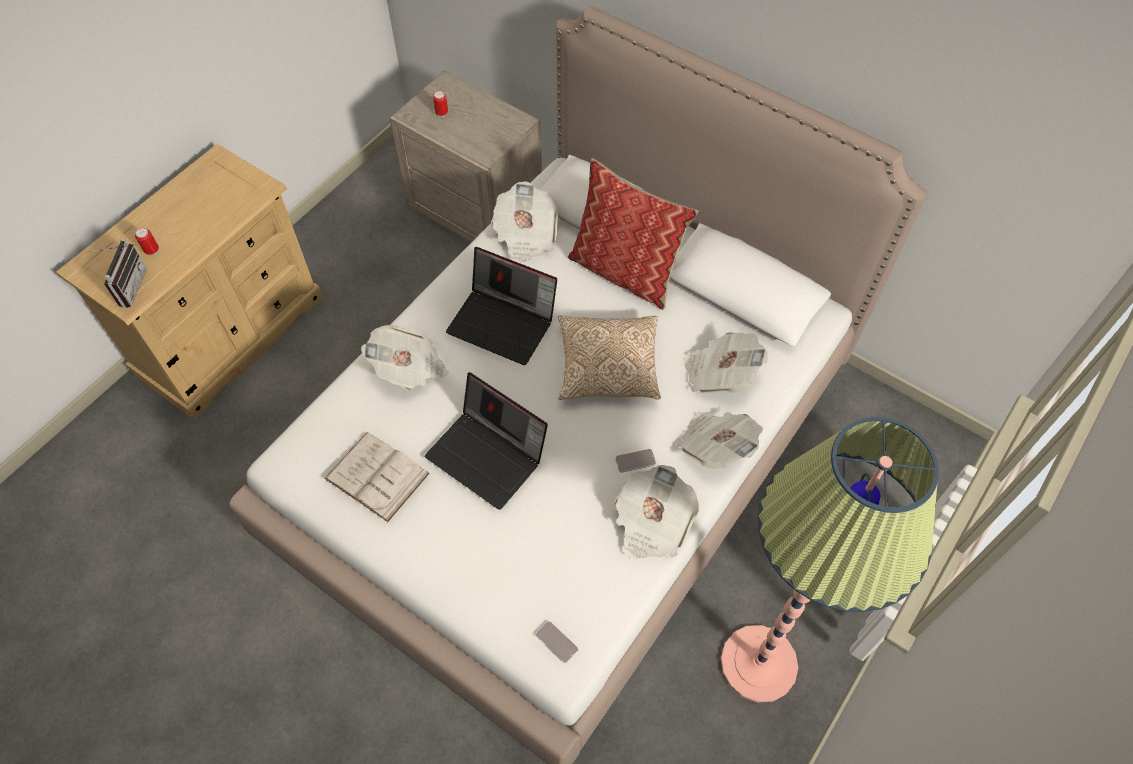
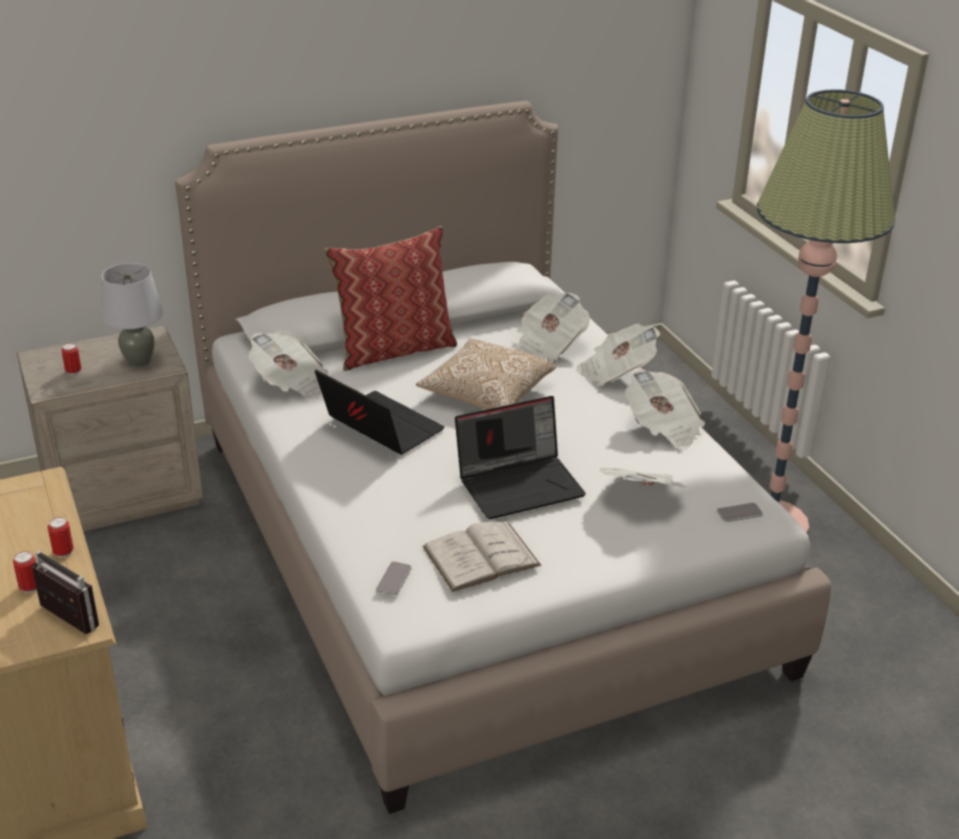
camera: 60 degrees left, 25 degrees down
(194, 244) = (63, 552): none -> can
(409, 369) = (371, 499): newspaper -> newspaper (643, 496)
(480, 137) = (138, 361): none -> grey table lamp
(504, 323) = (379, 427): laptop -> laptop turned 105 degrees counterclockwise
(635, 461) = (595, 413): phone -> phone (394, 579)

